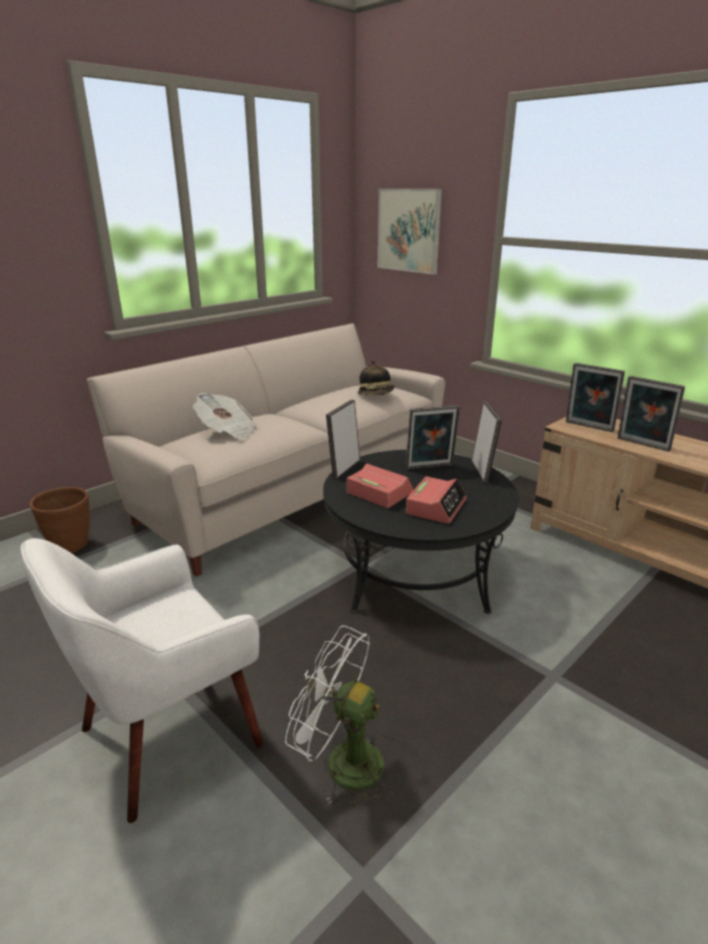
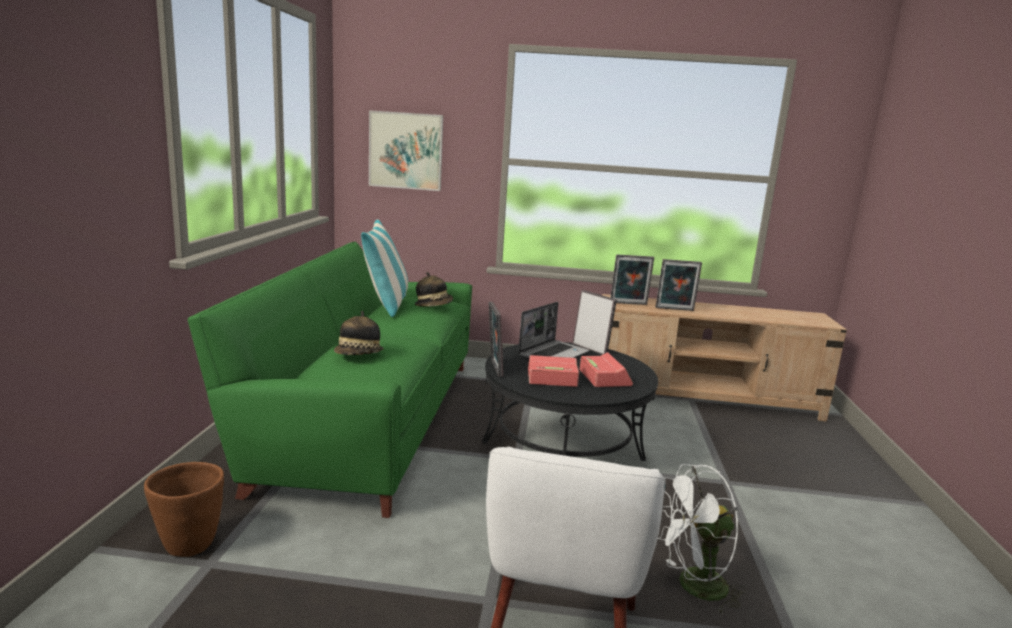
camera: 40 degrees left, 10 degrees down
(227, 431) = (359, 355): newspaper -> hat
(290, 489) = (366, 418): beige sofa -> green sofa
(336, 389) = (386, 306): none -> pillow
(430, 468) = (553, 354): picture frame -> laptop

